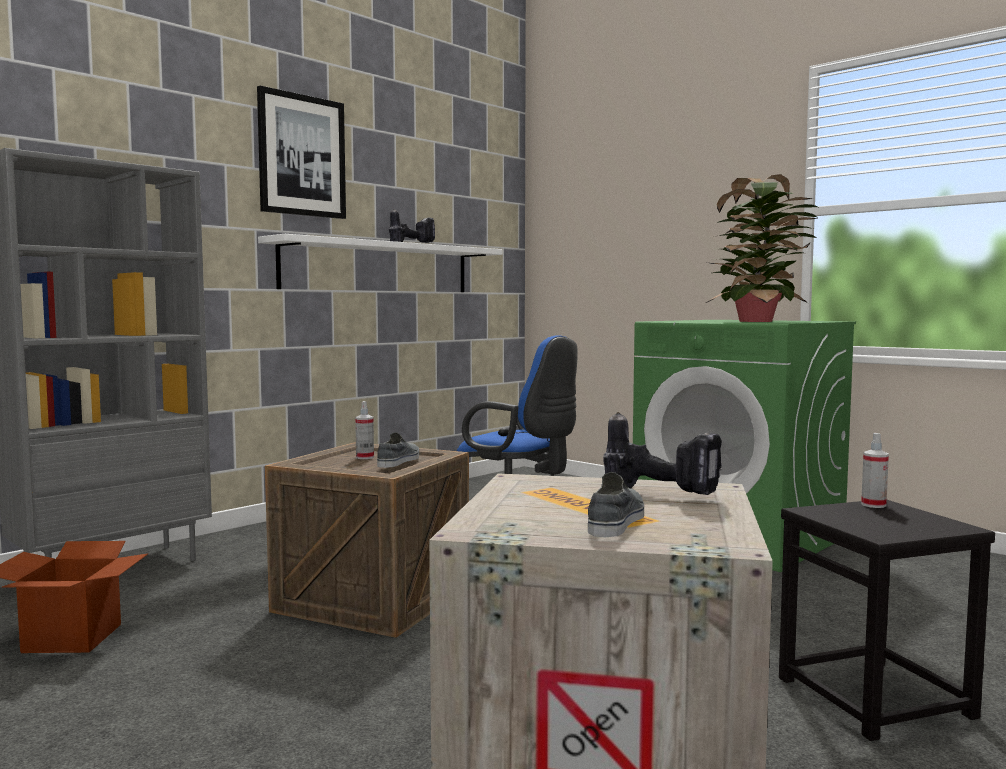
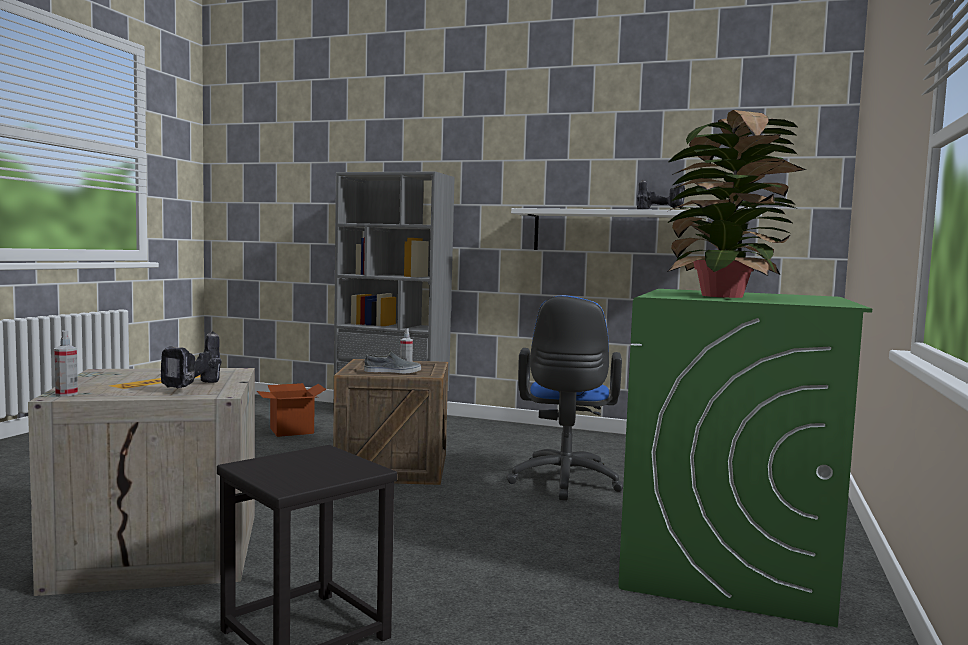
camera: 65 degrees right, 0 degrees up
(302, 155) = (563, 145): picture -> none
(616, 520) = (122, 383): grey shoe -> none
(873, 505) = (361, 466): spray bottle -> spray bottle (66, 394)

